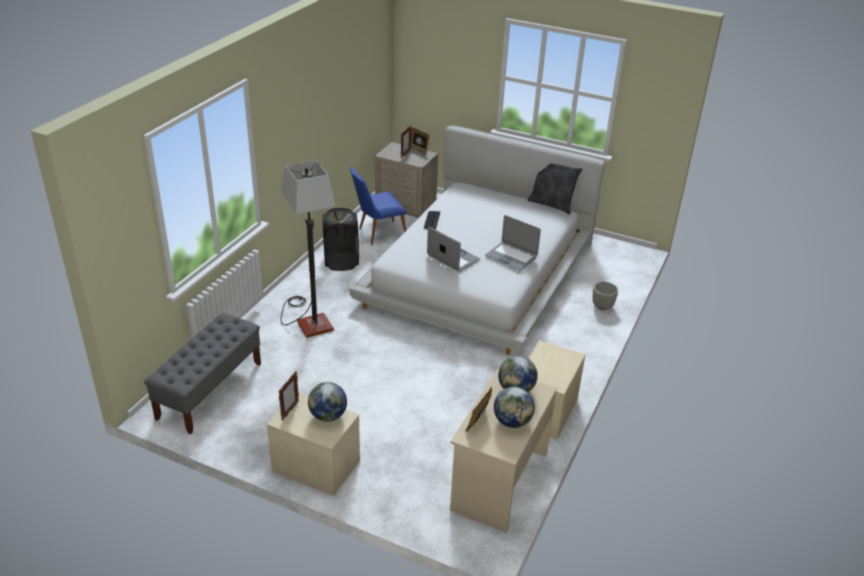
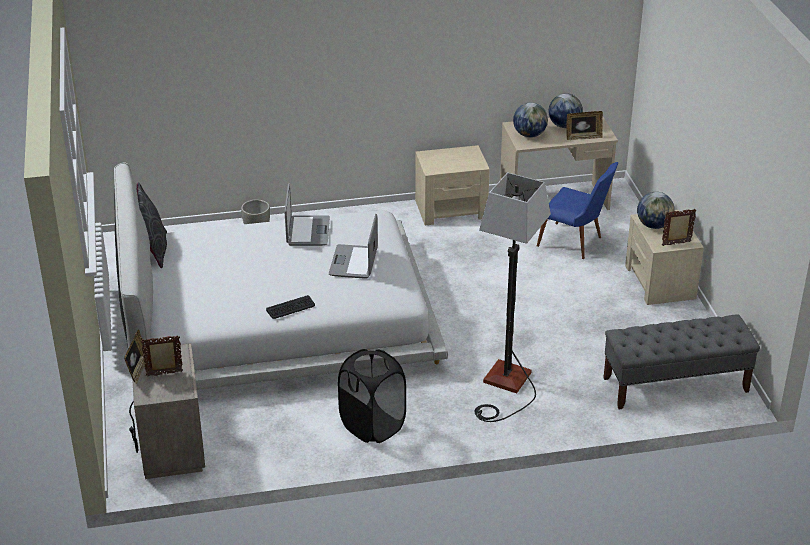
camera: 125 degrees left, 0 degrees up
(377, 233) = (275, 432): blue chair -> blue chair (575, 243)

